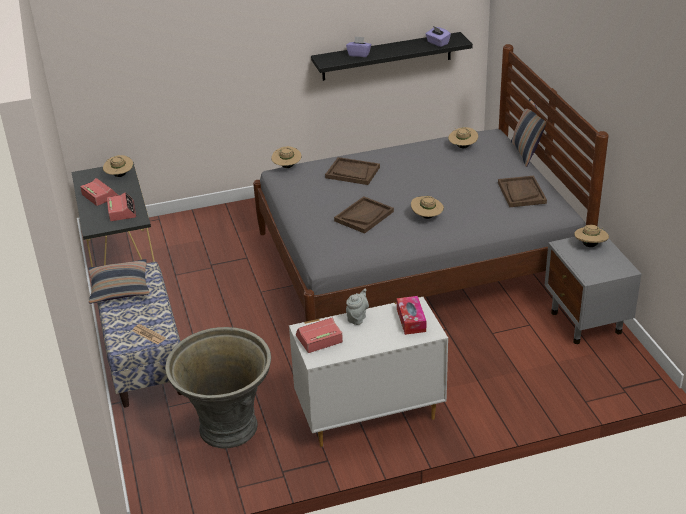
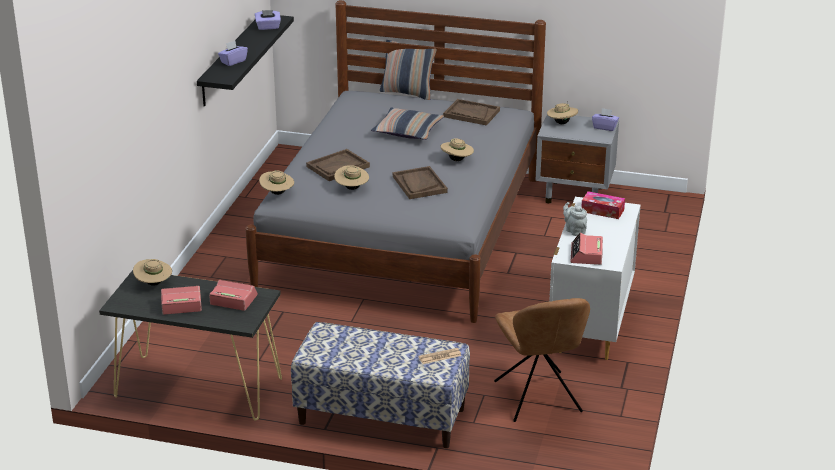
camera: 60 degrees left, 5 degrees down
(119, 288) = (339, 353): pillow -> pillow (408, 131)
(227, 429) = (538, 399): grey planter -> brown chair
(462, 147) = (364, 110): beige hat -> beige hat (352, 188)
(614, 271) = (605, 127): none -> purple tissue box

